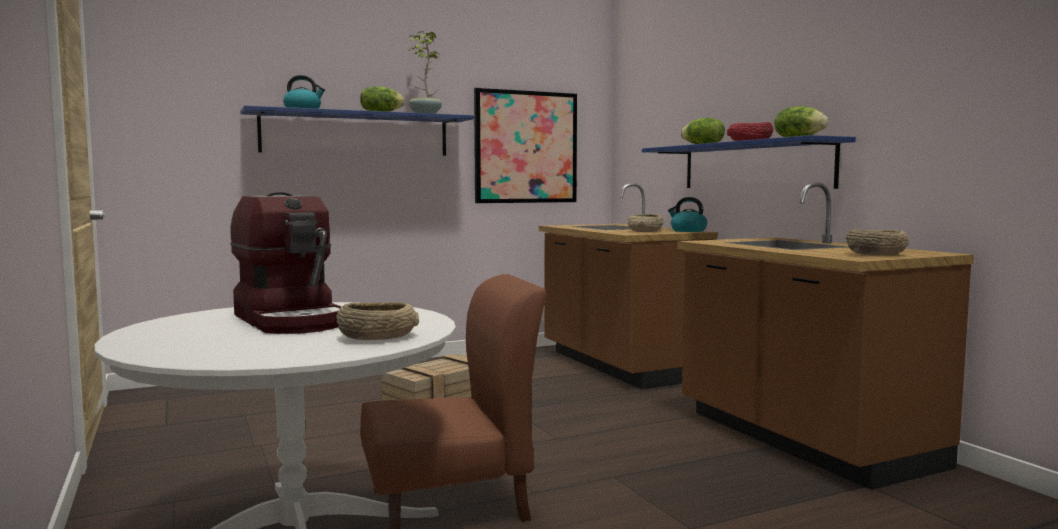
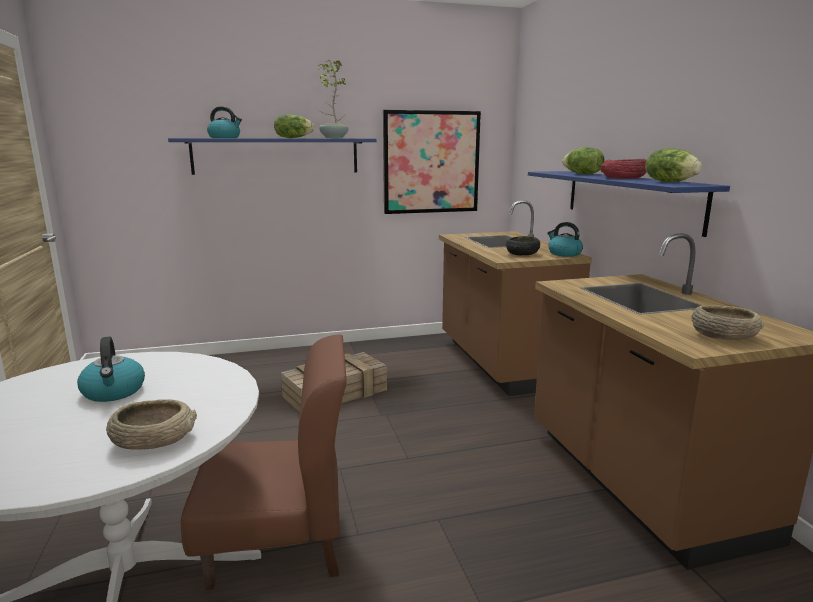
camera: 10 degrees right, 10 degrees up
(291, 320) = (114, 392): coffee machine -> kettle
(645, 231) = (522, 253): beige bowl -> black bowl

